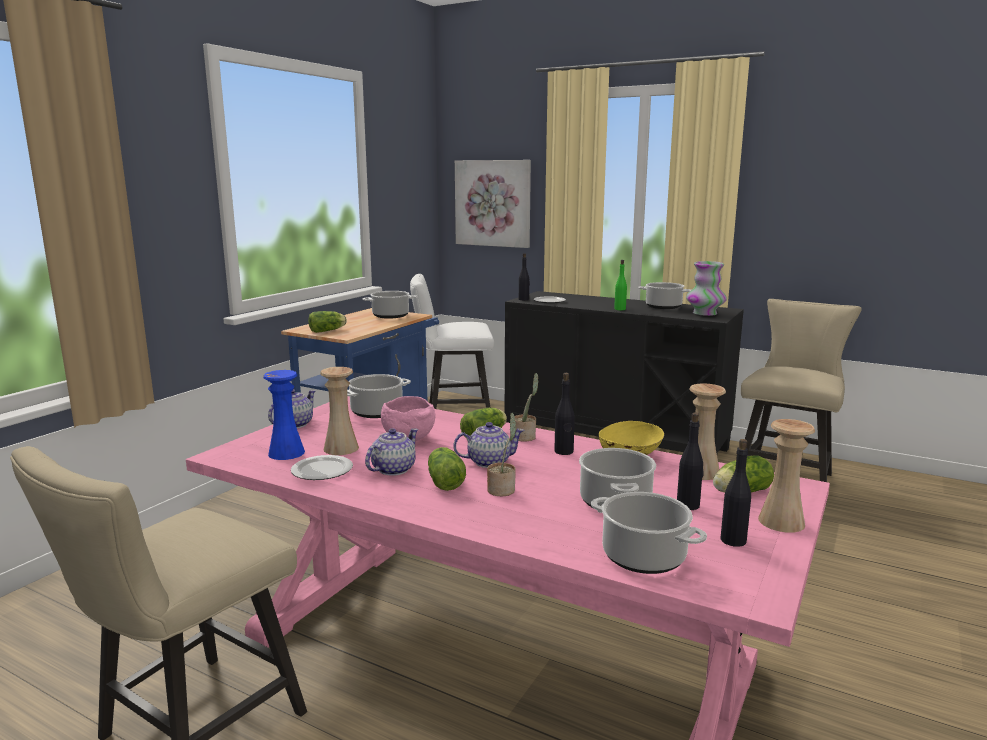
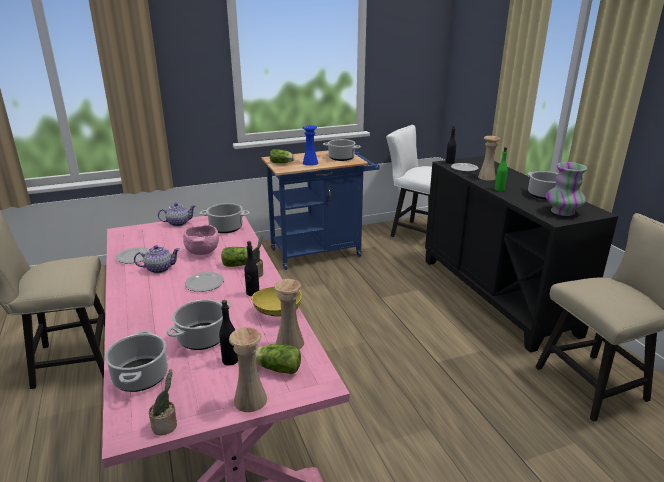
camera: 40 degrees right, 10 degrees up
(286, 453) = (143, 240): blue vase -> blue vase (310, 163)
(341, 448) = (166, 246): beige vase -> beige vase (486, 177)
(445, 481) = (163, 286): lettuce -> none
(488, 462) = (204, 283): teapot -> plate
(493, 203) = (475, 75): picture -> none
(502, 490) = (174, 303): potted plant -> potted plant (166, 426)
(733, 540) = (198, 394): black bottle -> none

